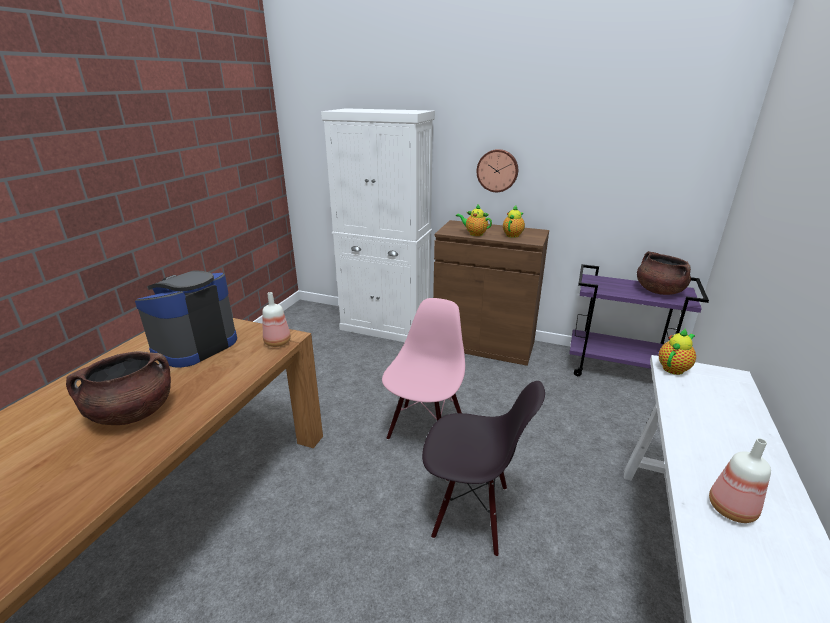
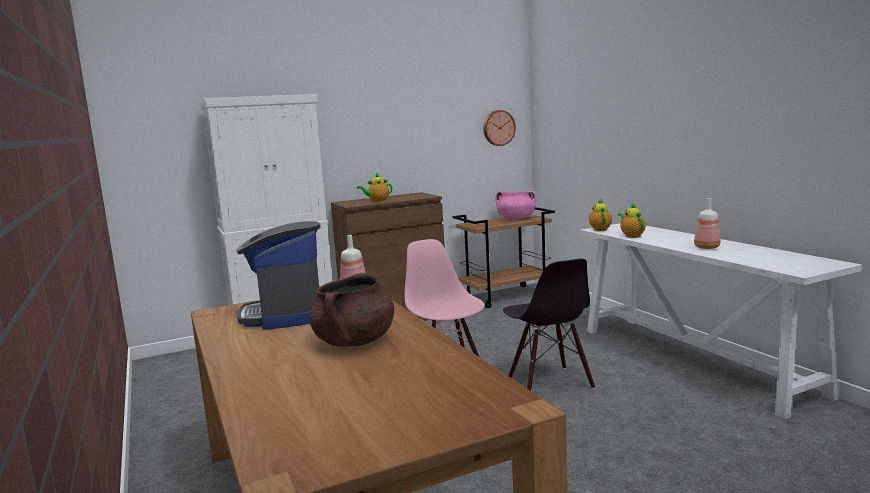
camera: 45 degrees left, 15 degrees down
(471, 513) = (549, 383): black chair -> black chair turned 105 degrees clockwise
(497, 170) = (368, 146): wall clock -> wall clock (498, 128)
(513, 235) = (406, 197): teapot -> teapot (631, 236)
(619, 370) = (506, 296): purple cart -> brown cart
(658, 291) = (516, 218): brown cooking pot -> pink cooking pot

